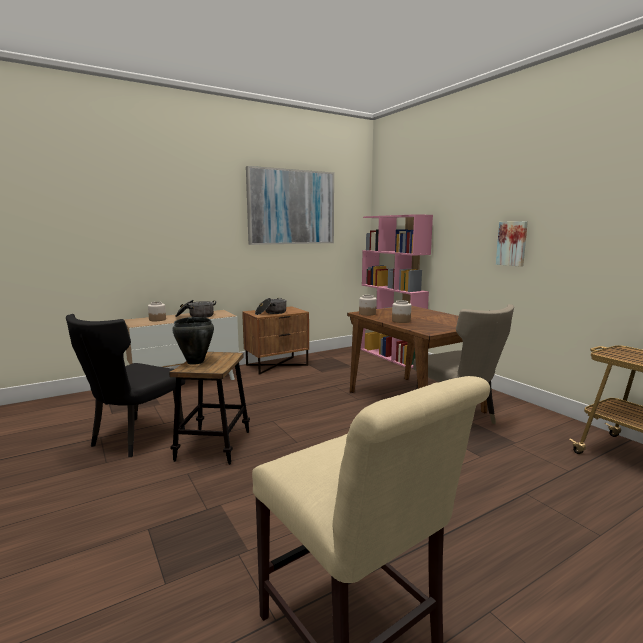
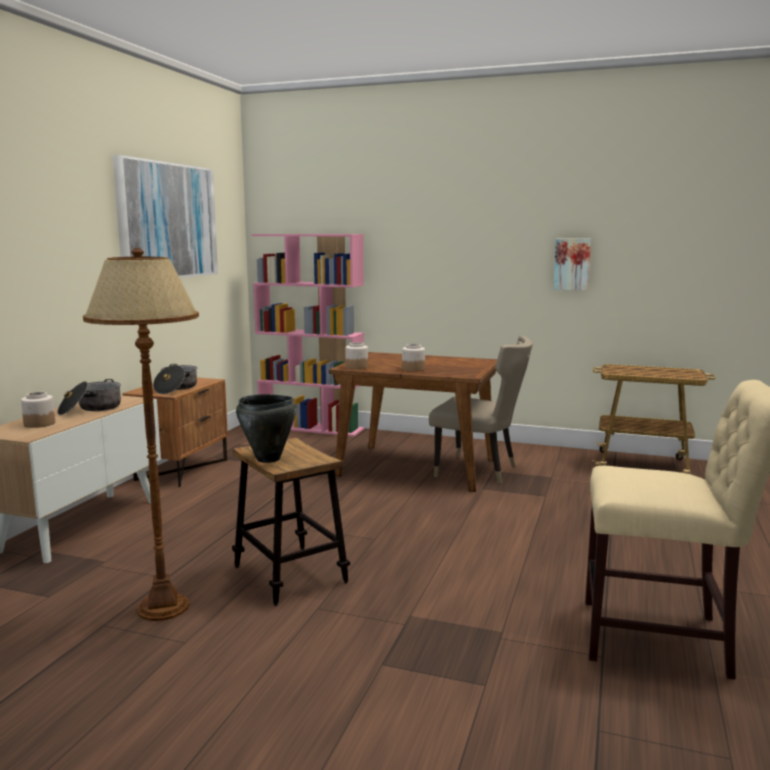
camera: 40 degrees left, 0 degrees up
(133, 438) = (162, 607): black chair -> brown floor lamp
(512, 243) = (478, 269): picture -> picture (572, 264)

